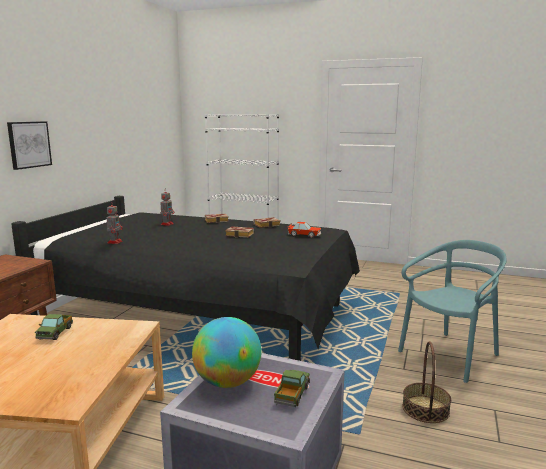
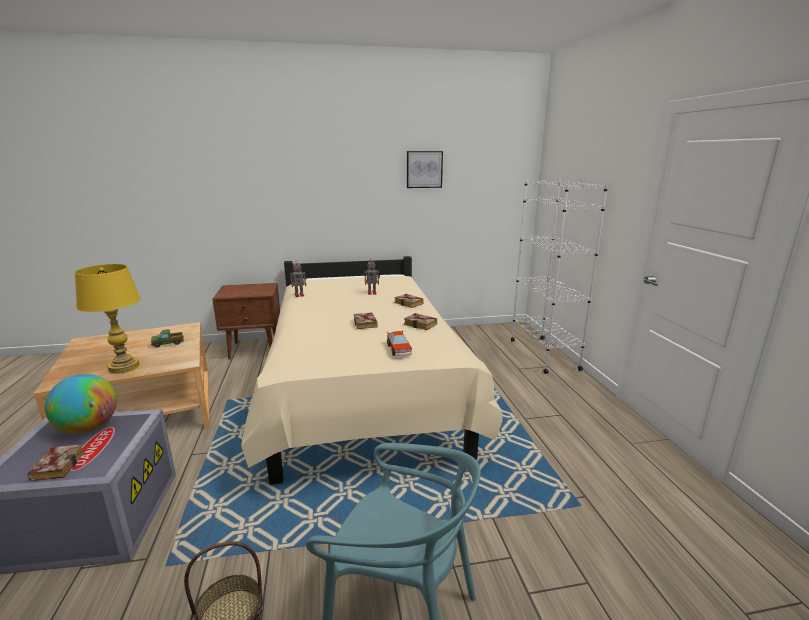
camera: 60 degrees right, 5 degrees up
(29, 144) = (310, 203): picture -> picture (424, 169)
(90, 359) = (124, 367): none -> yellow table lamp
(201, 316) = (362, 390): black bed -> beige bed
(292, 395) = (58, 465): toy truck -> book

